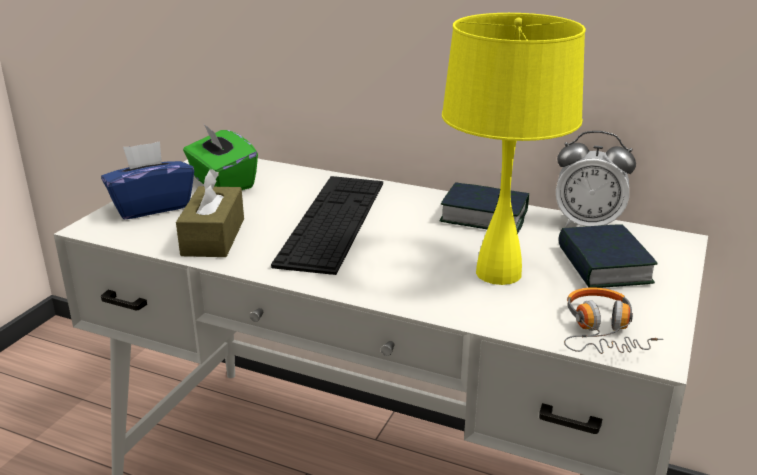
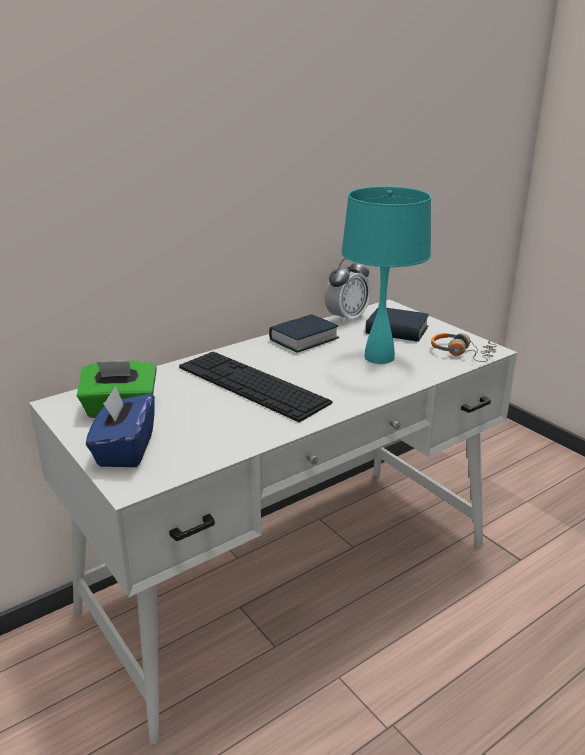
camera: 60 degrees left, 0 degrees up
(213, 237) = (222, 433): brown tissue box -> none
(497, 273) = (379, 357): yellow table lamp -> turquoise table lamp

